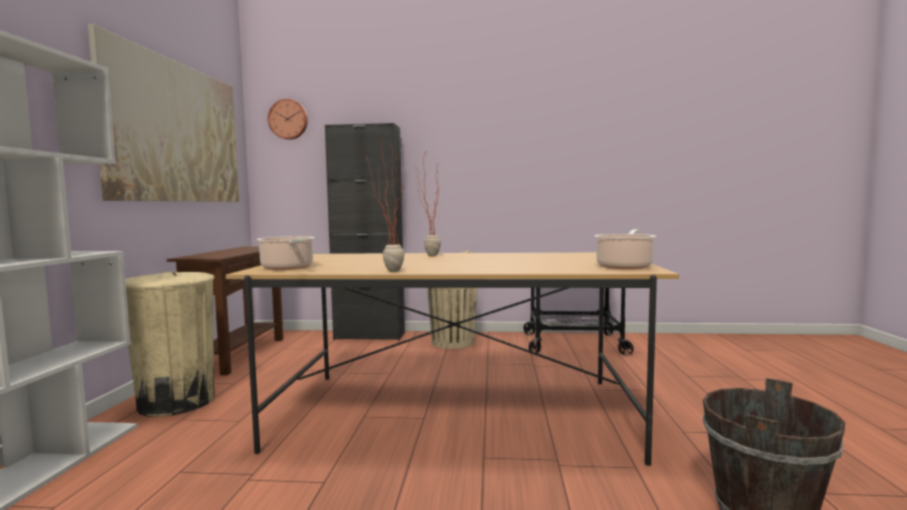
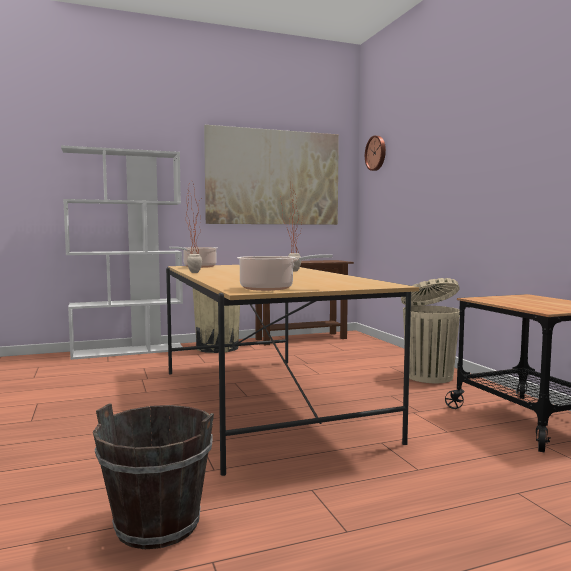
camera: 65 degrees right, 0 degrees up
(369, 336) = (395, 353): black cabinet -> none

